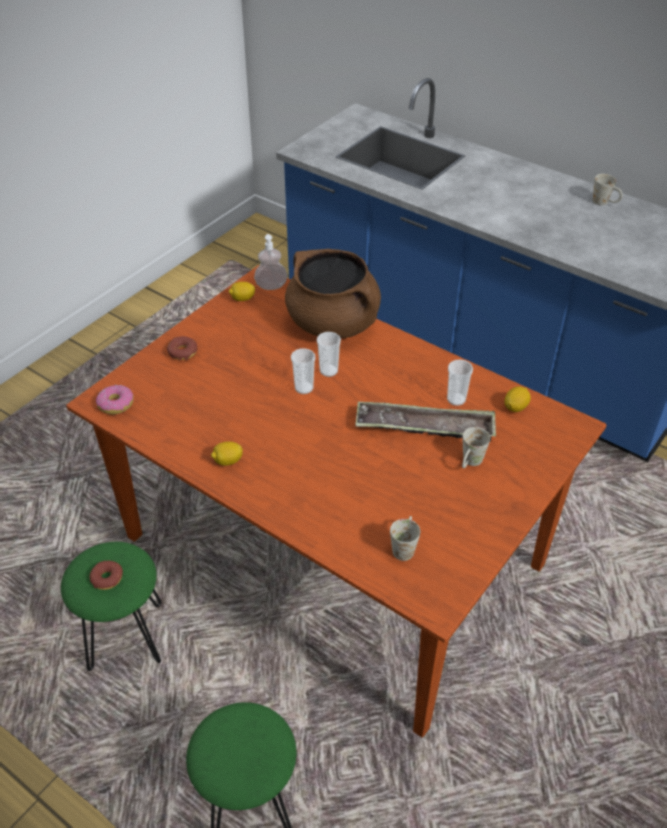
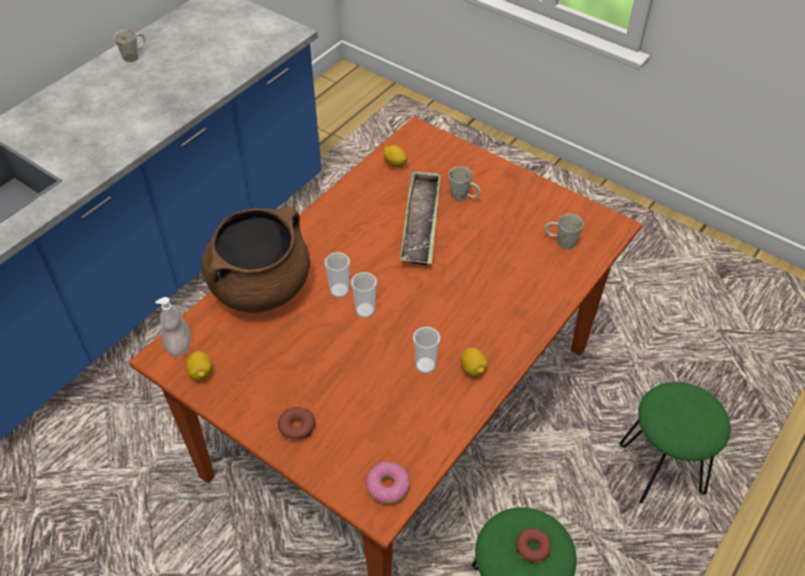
camera: 90 degrees left, 5 degrees up
(456, 399) = (384, 200): cup -> cup (425, 365)

